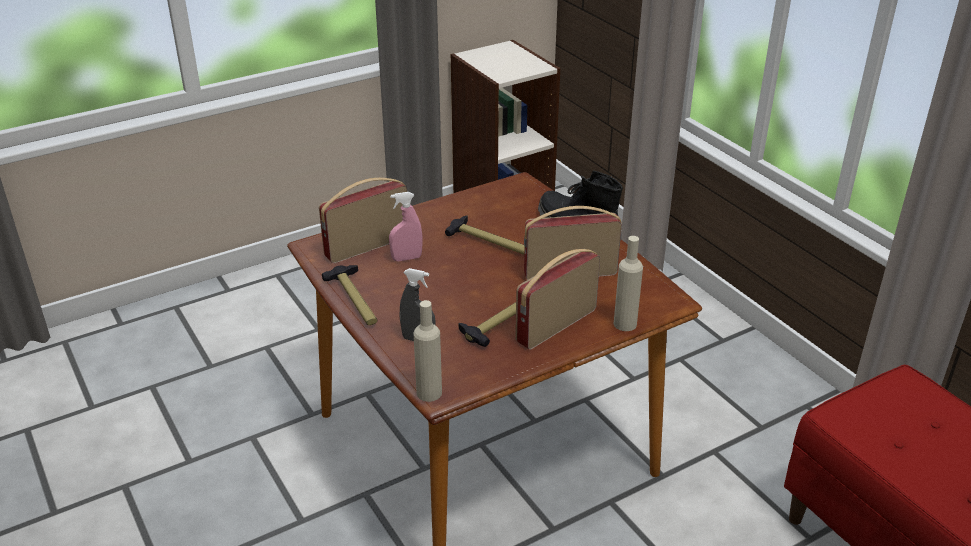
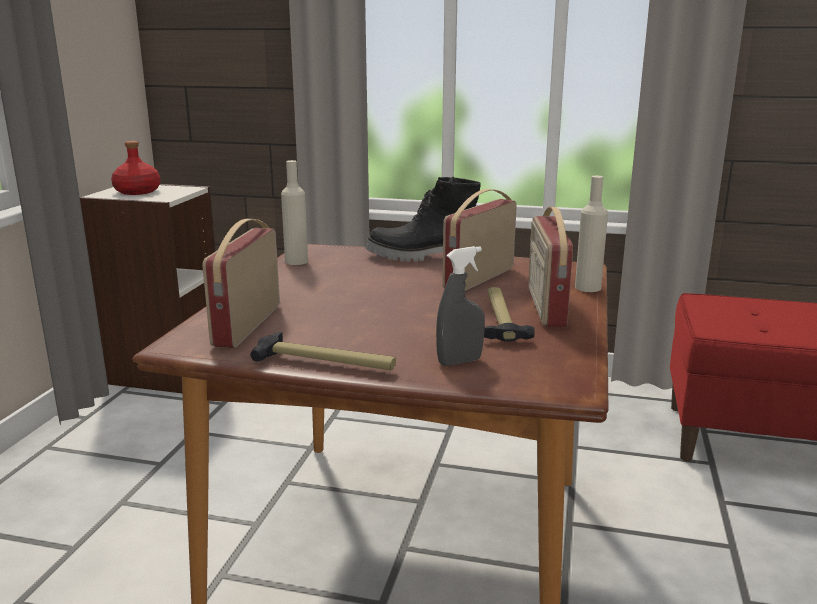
camera: 45 degrees left, 15 degrees down
(406, 258) = (311, 318): pink spray bottle -> none
(429, 393) = (564, 390): beige bottle -> beige bottle (296, 261)
(489, 242) = (368, 284): hammer -> none
(498, 59) = (137, 192): none -> red bottle

